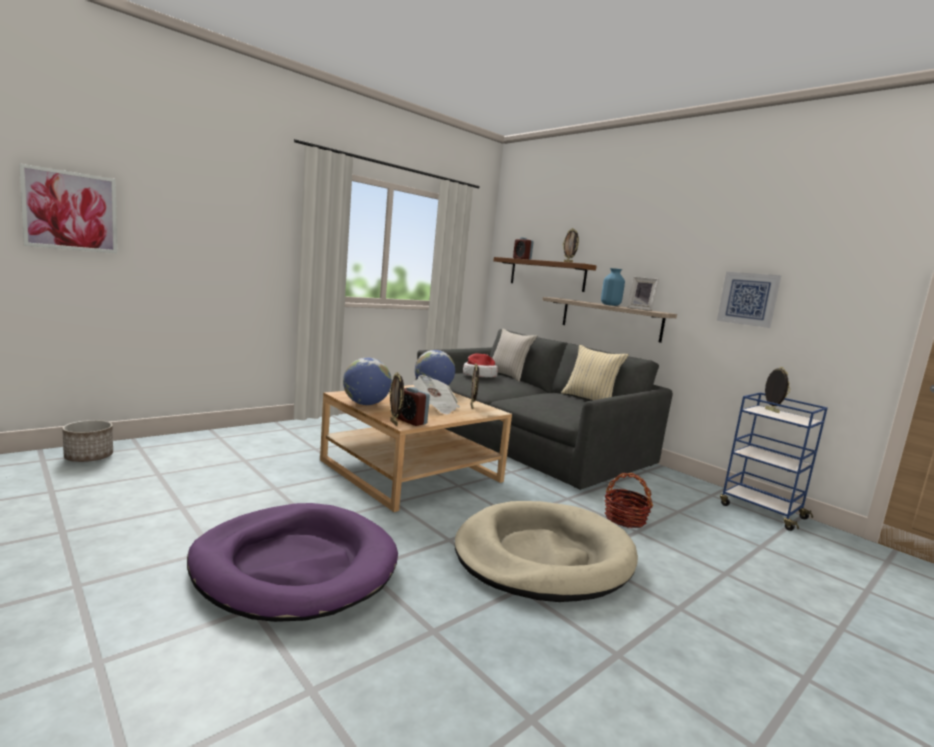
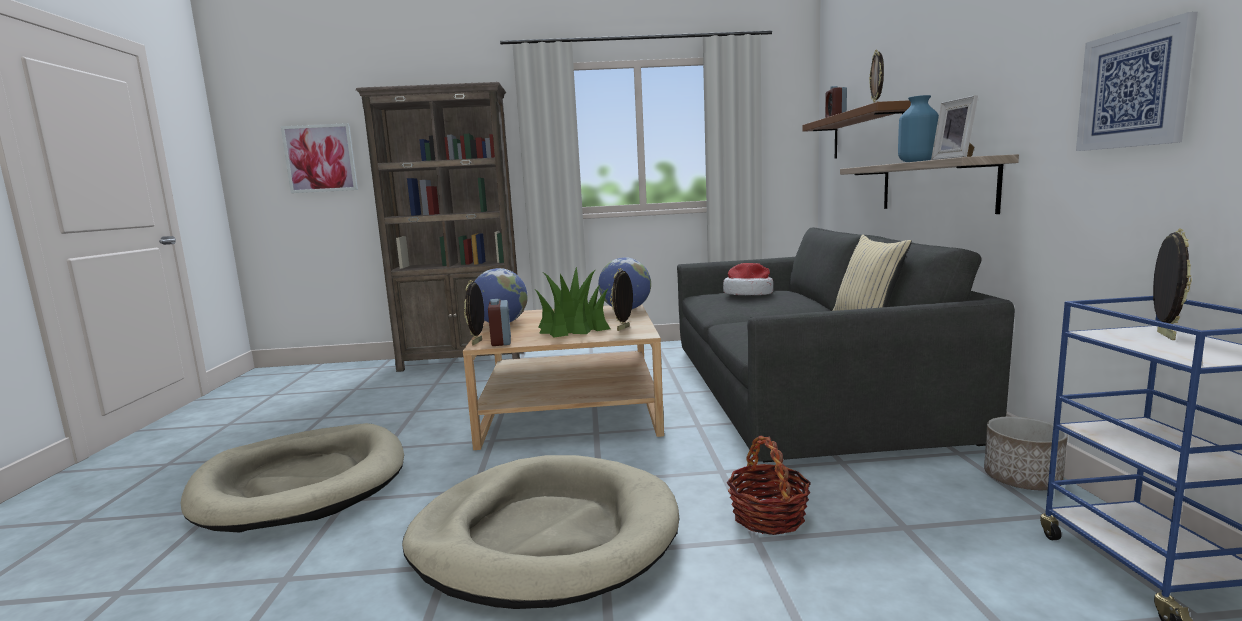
camera: 40 degrees right, 0 degrees up
(89, 457) = (337, 372): planter -> planter (1022, 479)
(231, 435) = (463, 361): none -> brown bookcase
(295, 566) = (302, 483): purple dog bed -> beige dog bed
(435, 407) = (572, 328): newspaper -> potted plant
(508, 375) = (799, 293): beige pillow -> none

